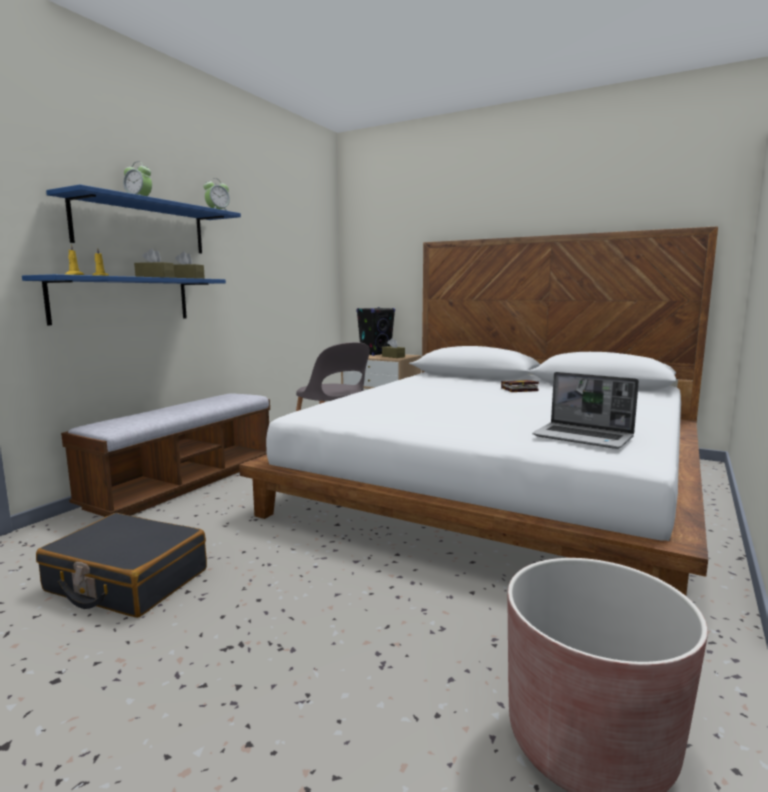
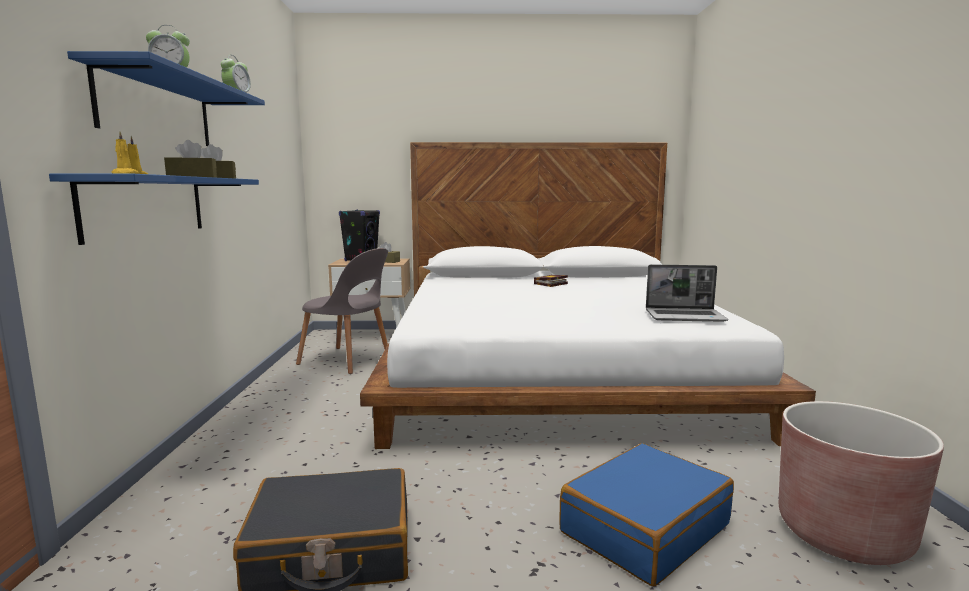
camera: 30 degrees left, 0 degrees up
(185, 482) = (233, 433): bench -> none
(370, 649) = (644, 528): none -> blue suitcase

